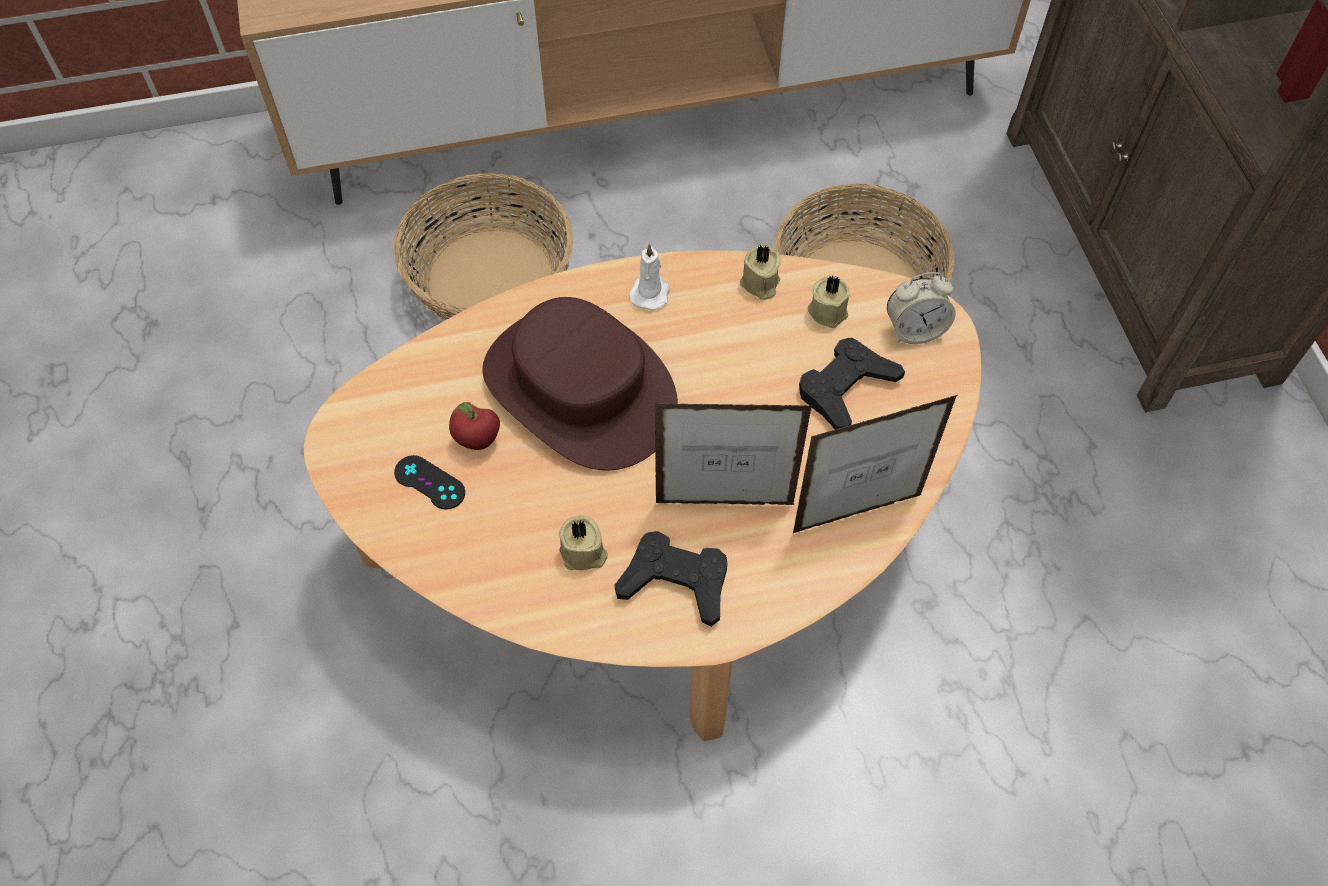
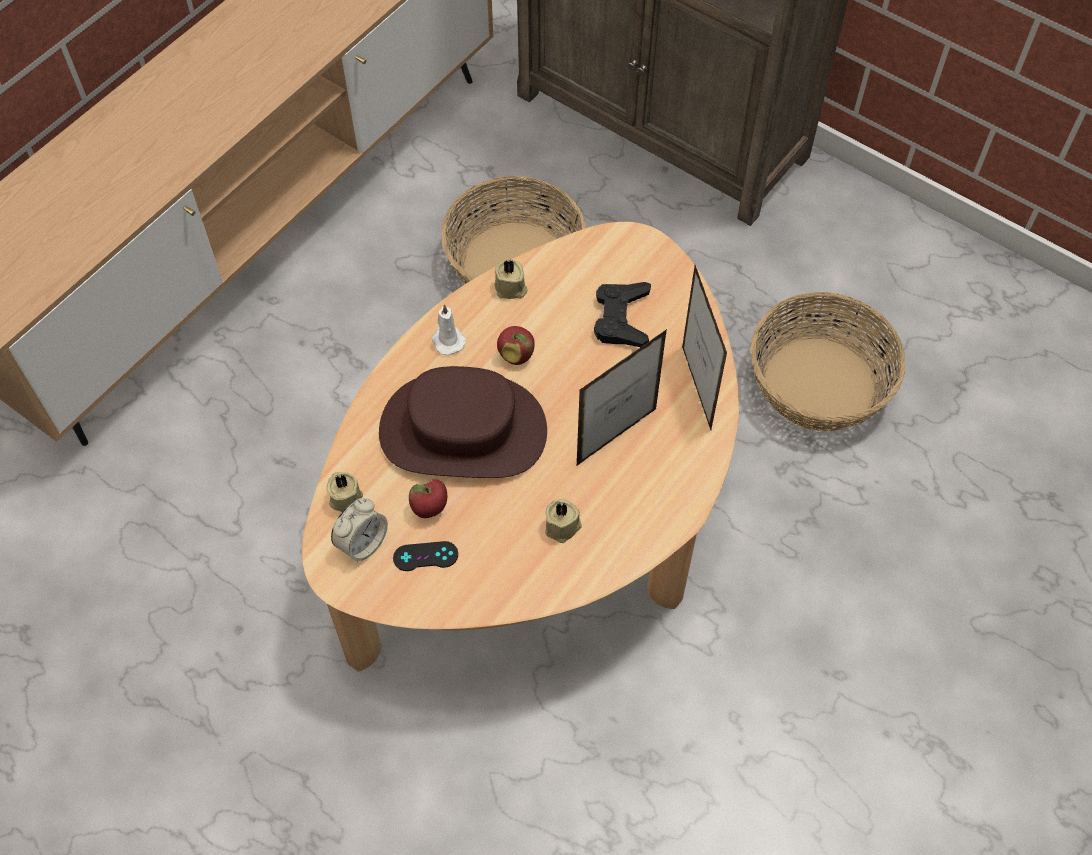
camera: 40 degrees left, 0 degrees up
(492, 280) = (259, 420): basket -> basket (819, 383)
(675, 582) = (632, 502): black game controller -> none
(702, 352) = (516, 356): none -> apple
(828, 310) = (567, 277): beige candle -> beige candle (345, 497)
(857, 514) = (696, 388): picture frame -> picture frame turned 45 degrees counterclockwise
(915, 330) = (628, 255): alarm clock -> alarm clock (362, 543)

